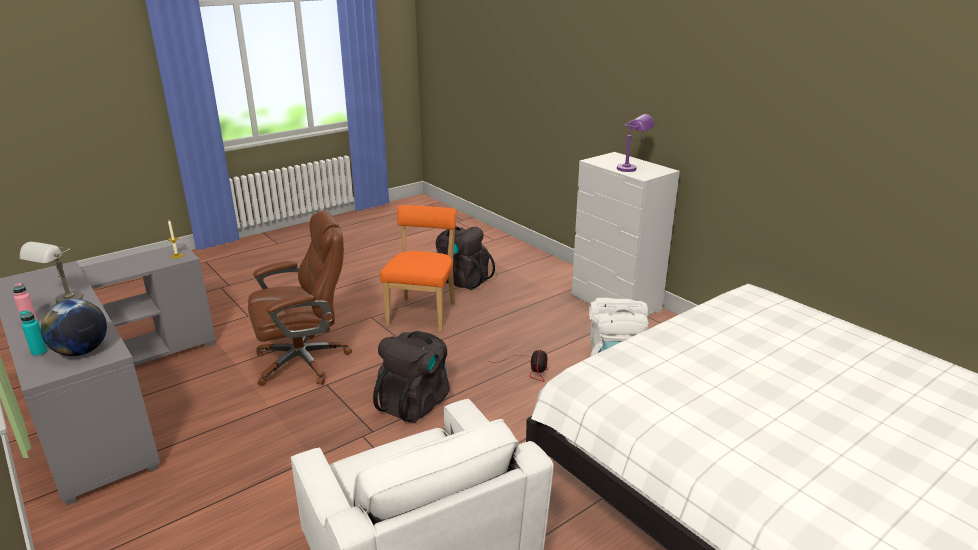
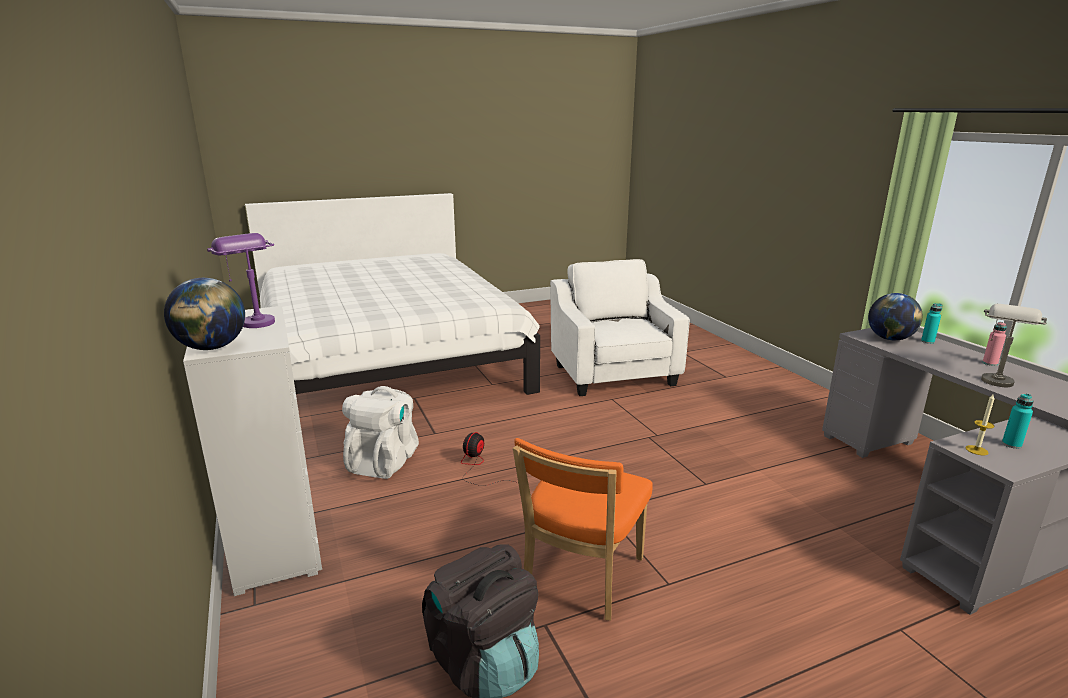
camera: 165 degrees left, 5 degrees down
(146, 261) = (1011, 444): none -> turquoise bottle
(304, 361) = (745, 517): brown office chair -> none
(415, 403) = (608, 453): black backpack -> none
(615, 156) = (212, 348): none -> globe

